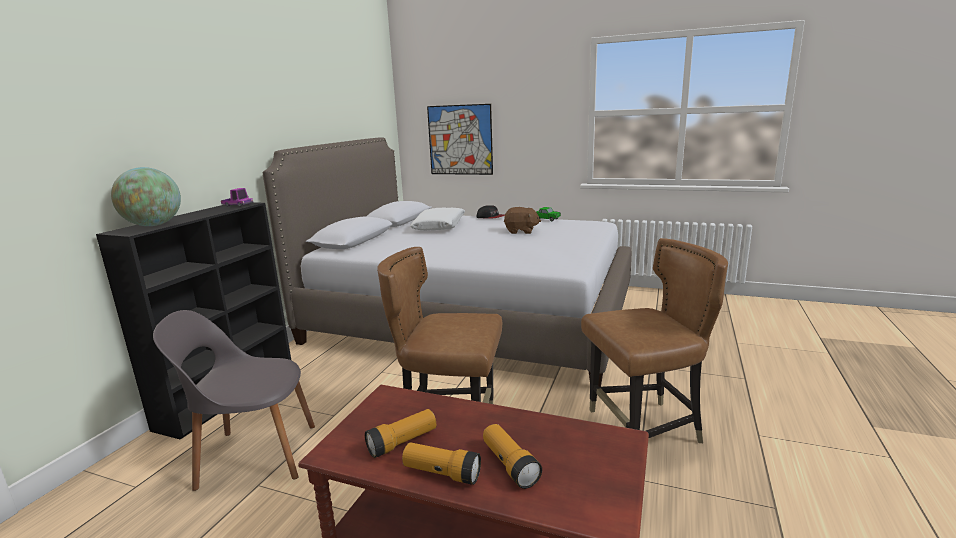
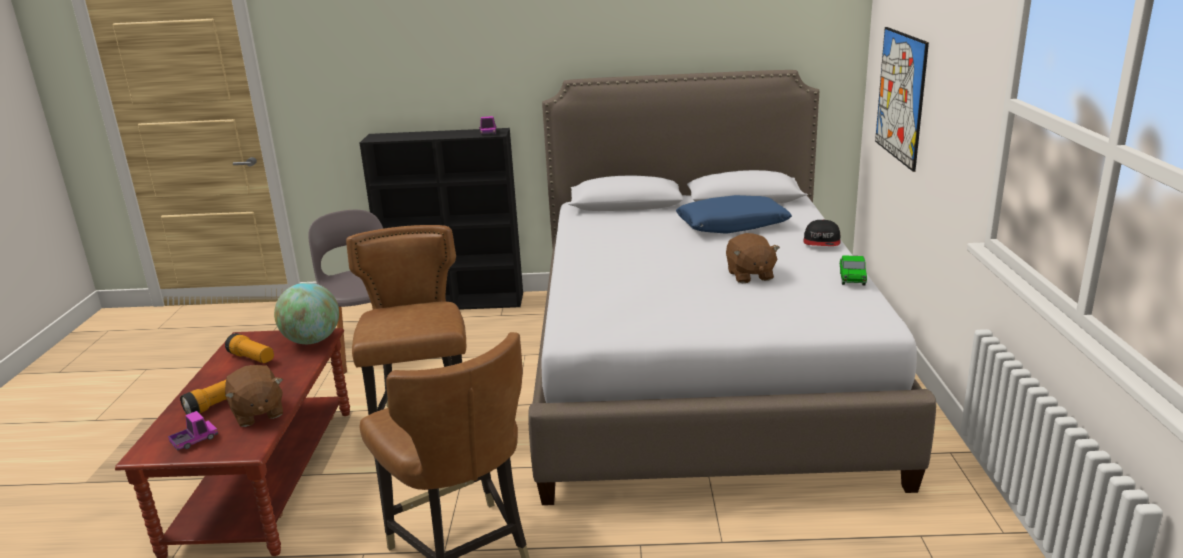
camera: 70 degrees right, 5 degrees up
(153, 225) = (397, 136): globe -> globe (312, 341)
(439, 226) = (732, 225): white pillow -> blue pillow
(442, 473) = (211, 381): flashlight -> none
(549, 434) = (257, 413): none -> brown plush toy
(593, 478) = (194, 440): none -> toy truck

